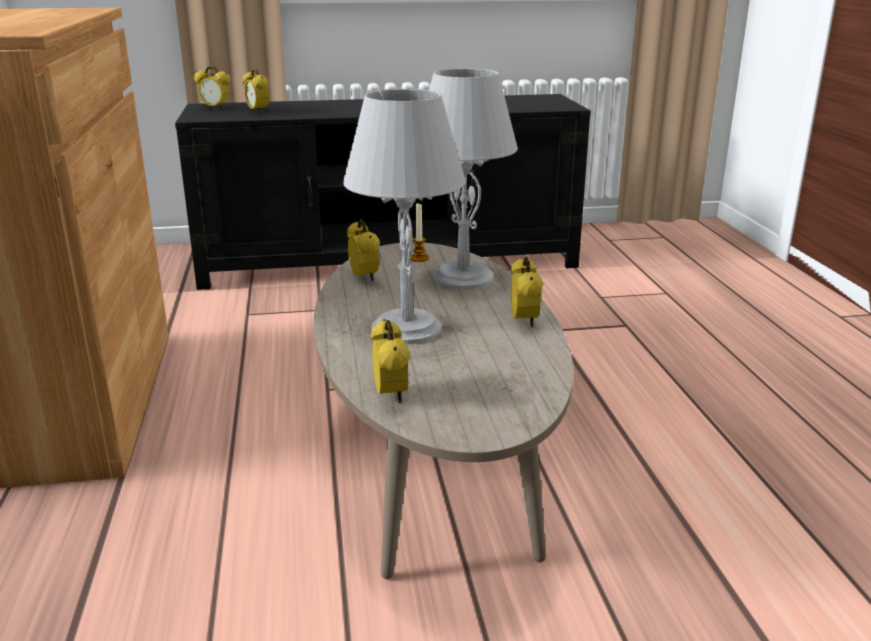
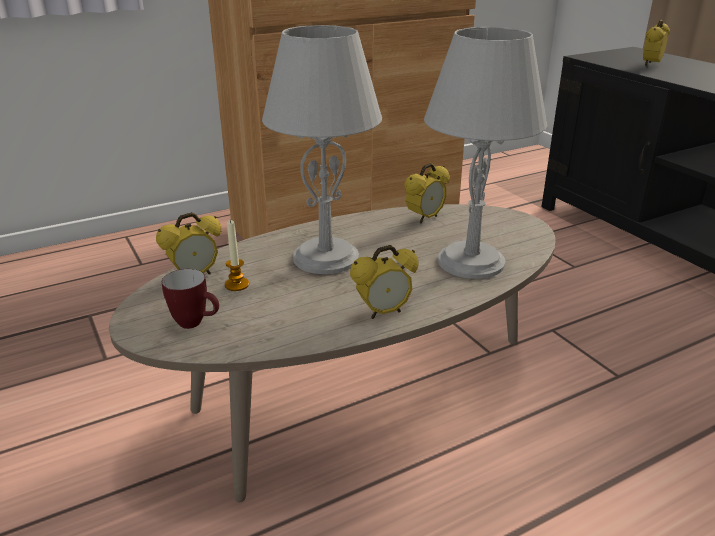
camera: 70 degrees right, 5 degrees up
(215, 108) = (633, 54): alarm clock -> none
(419, 258) = (500, 232): candle -> candle (237, 285)
(494, 402) = (196, 323): none -> mug

